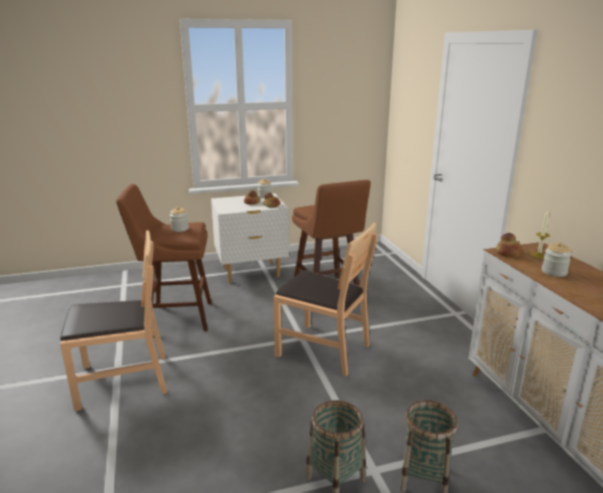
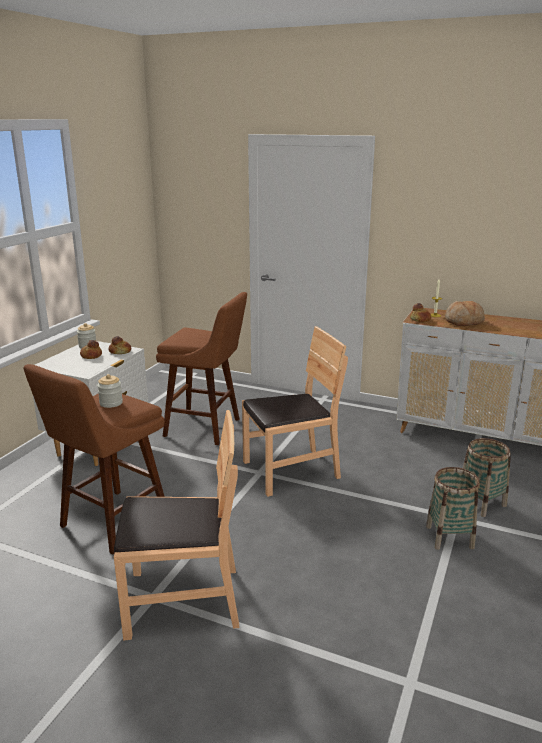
camera: 50 degrees left, 0 degrees up
(123, 380) = (182, 600): brown chair -> brown chair turned 60 degrees clockwise
(554, 272) = (464, 322): jar -> bread

